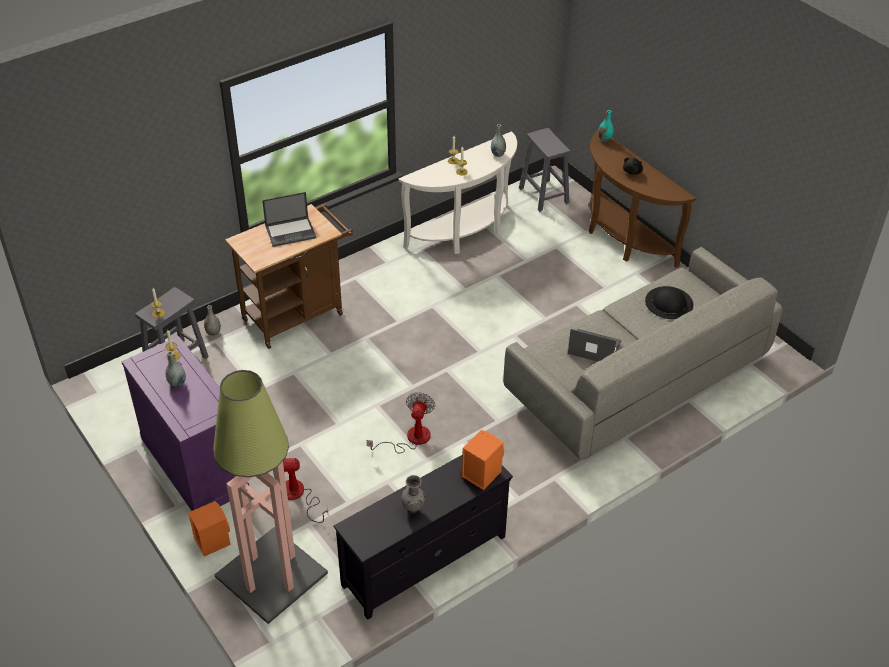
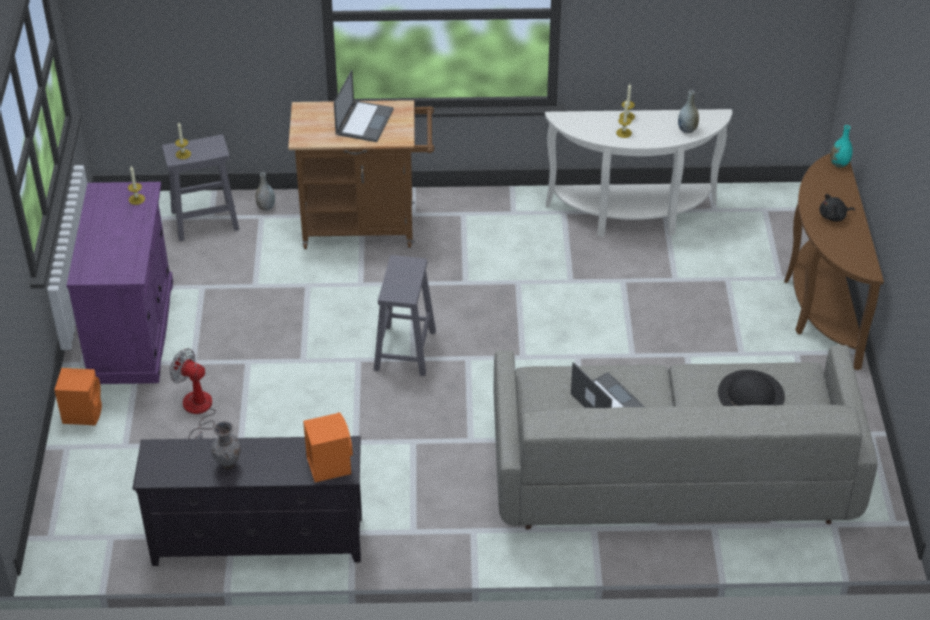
camera: 35 degrees right, 0 degrees up
(177, 383) = (116, 227): grey vase -> none
(271, 573) = (106, 473): floor lamp -> none
(291, 231) = (364, 121): laptop -> laptop turned 90 degrees counterclockwise
(410, 439) = (360, 411): fan -> none
(544, 196) = (771, 213): grey stool -> grey stool (405, 351)

